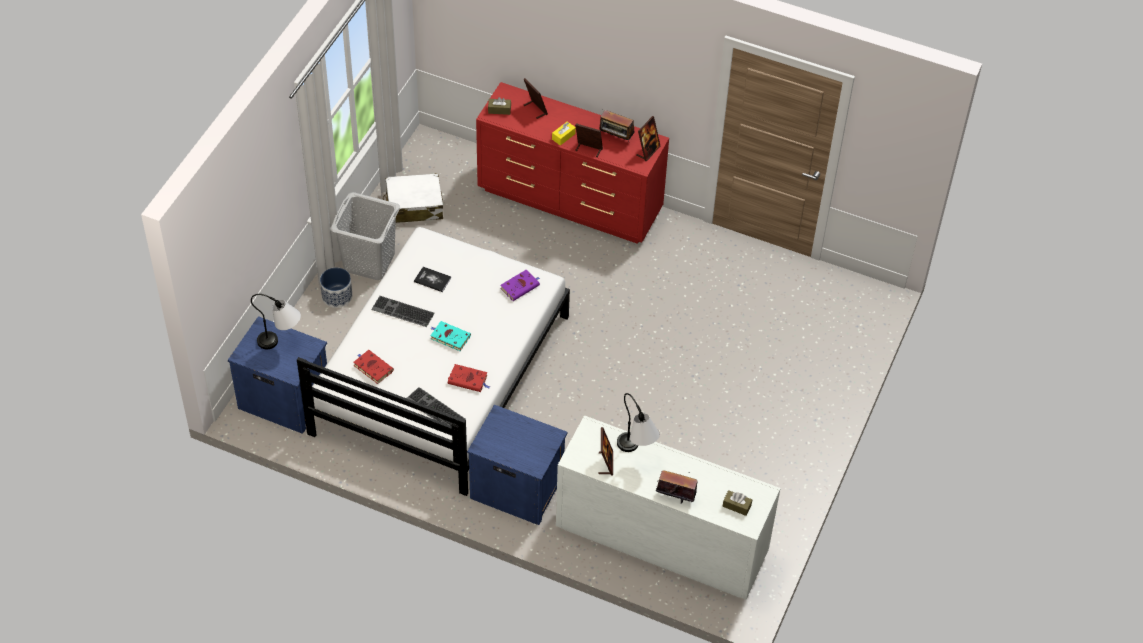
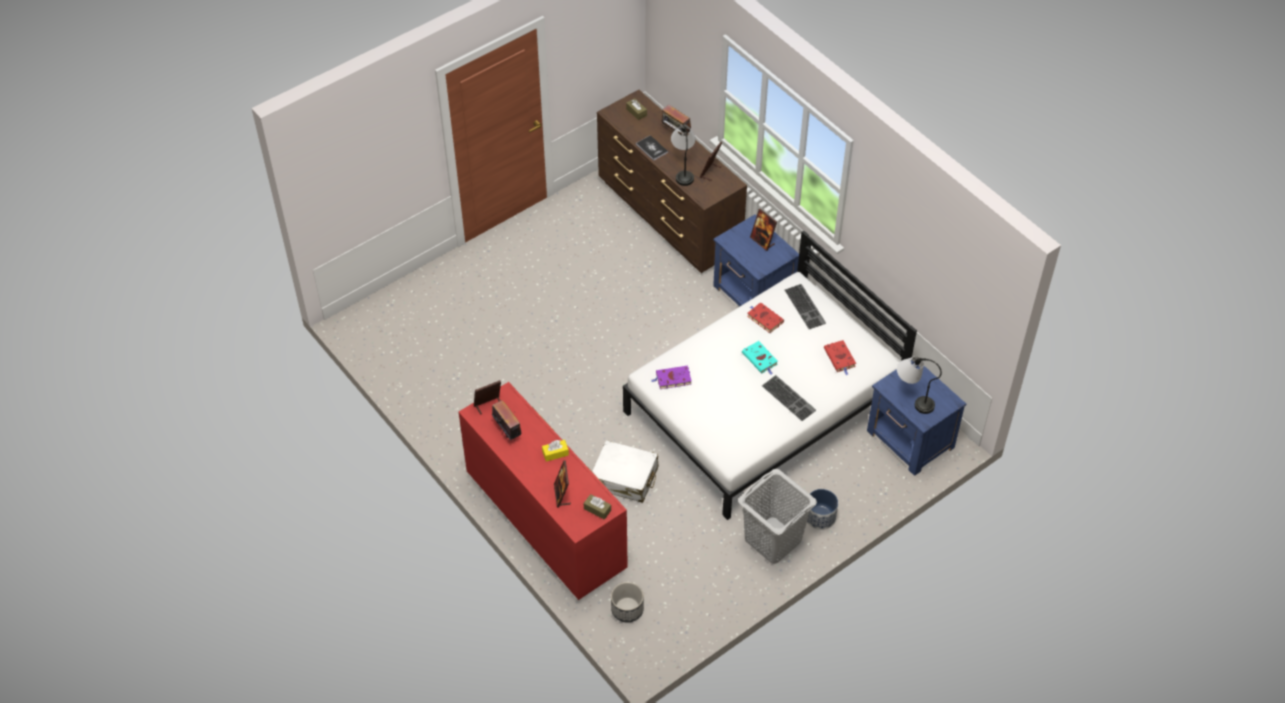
camera: 150 degrees left, 0 degrees up
(414, 206) = (698, 583): white suitcase -> white suitcase (625, 478)
(432, 280) = (746, 417): book -> book (652, 148)
(460, 166) = (627, 609): none -> planter
(588, 150) = (542, 430): picture frame -> picture frame (762, 241)
(660, 541) = (669, 217): white dresser -> brown dresser

